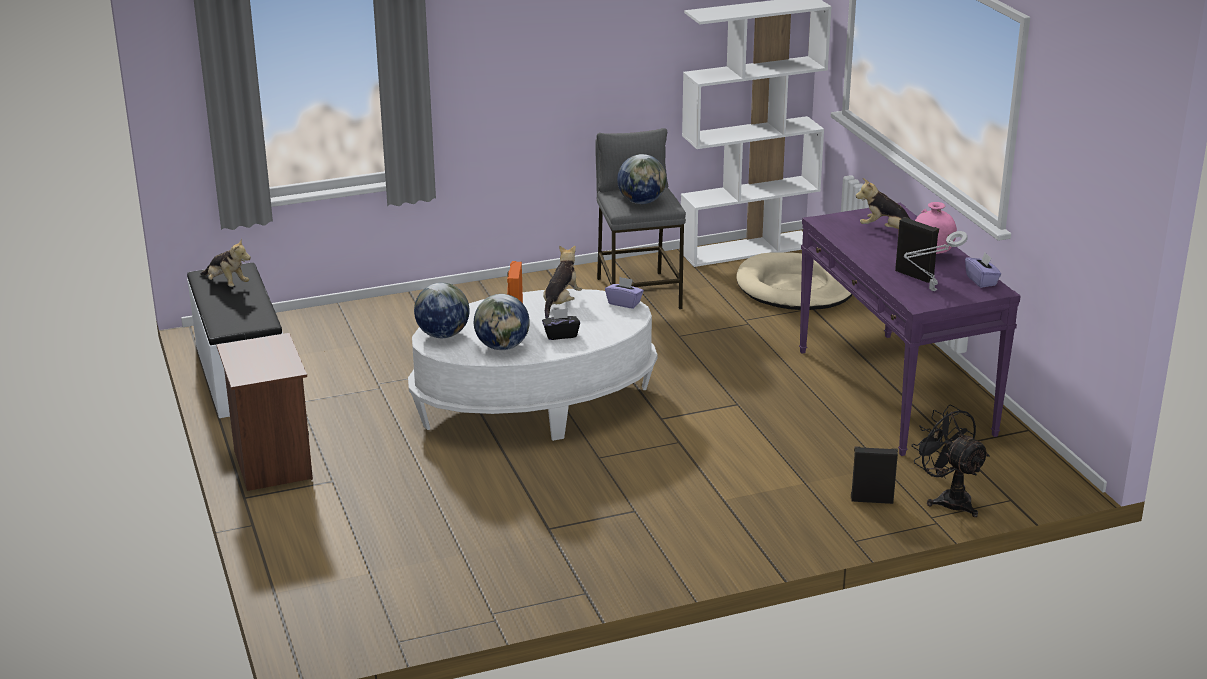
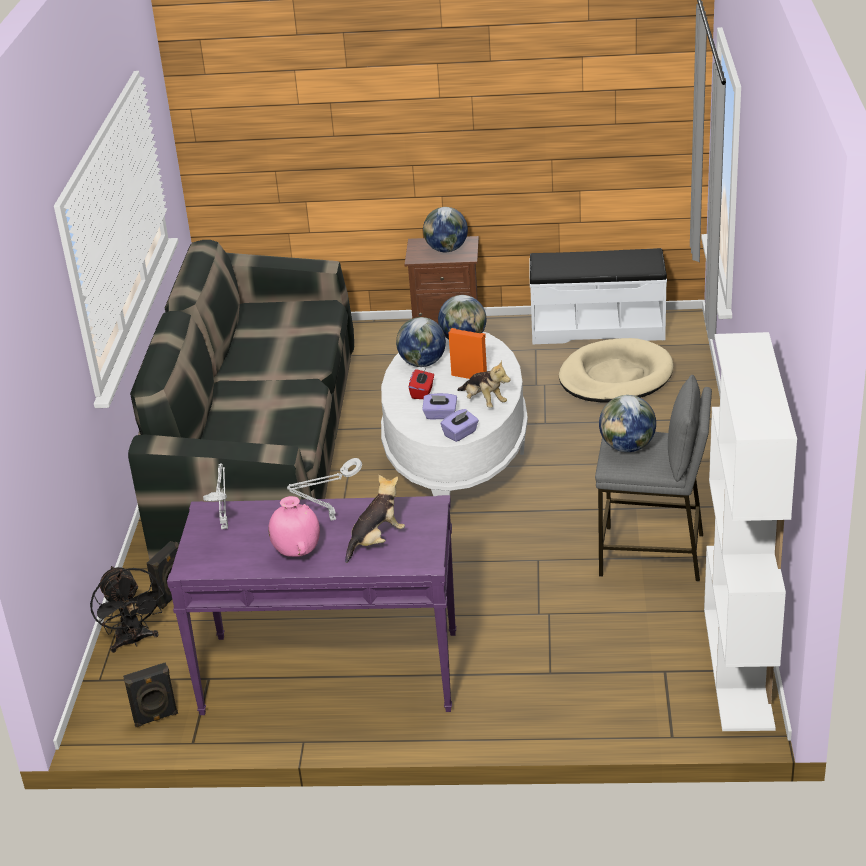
camera: 115 degrees right, 5 degrees up
(226, 284) = (625, 261): plush toy -> none
(261, 355) = (446, 250): none -> globe
(561, 335) = (422, 392): black tissue box -> red tissue box
(589, 523) = (262, 449): none -> sofa
(794, 288) = (609, 674): beige dog bed -> beige dog bed (615, 377)
(878, 252) = (330, 519): none -> grey table lamp
(915, 275) = (263, 527): black speaker -> black speaker (156, 718)
(948, 499) = (133, 641): black fan -> black fan turned 75 degrees clockwise
(981, 281) = (216, 566): purple tissue box -> purple tissue box (440, 415)

